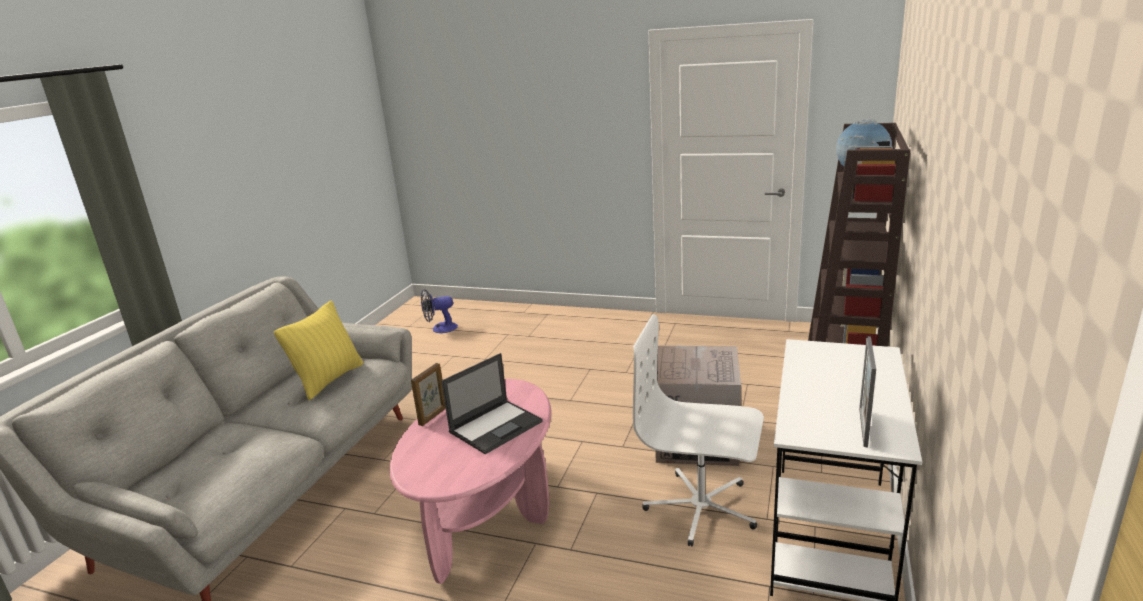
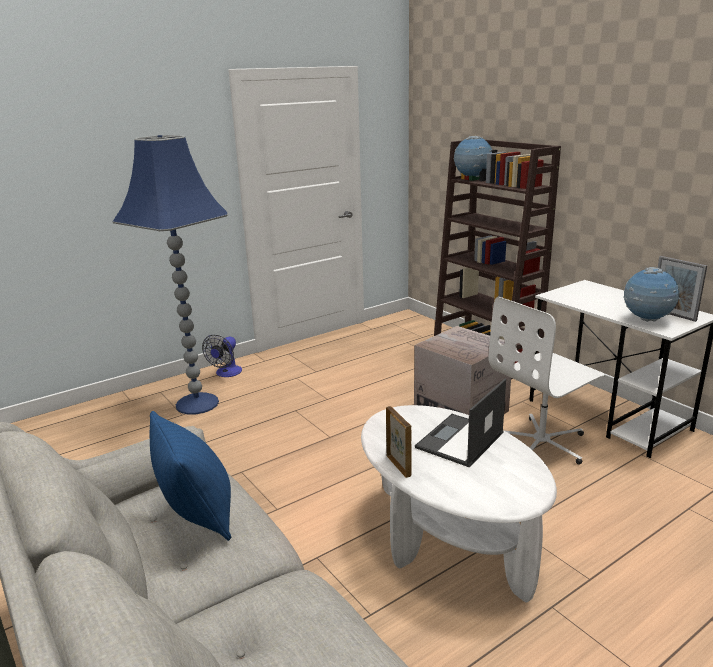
camera: 55 degrees left, 0 degrees up
(329, 380) = (197, 514): yellow pillow -> blue pillow
(440, 329) = (60, 454): fan -> fan (226, 373)
(486, 513) = (448, 540): pink coffee table -> white coffee table
(496, 426) = (459, 441): laptop -> laptop turned 135 degrees counterclockwise
(548, 332) = (196, 404): none -> blue floor lamp
(810, 415) = (647, 320): none -> globe

